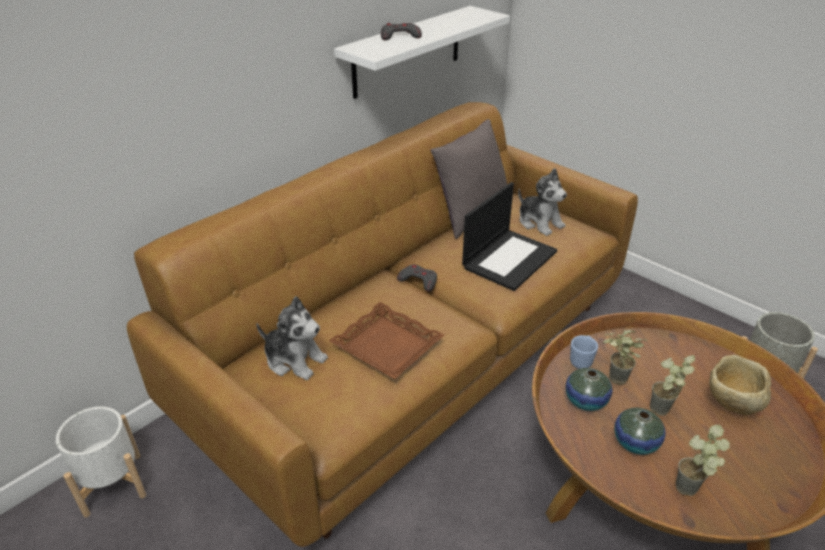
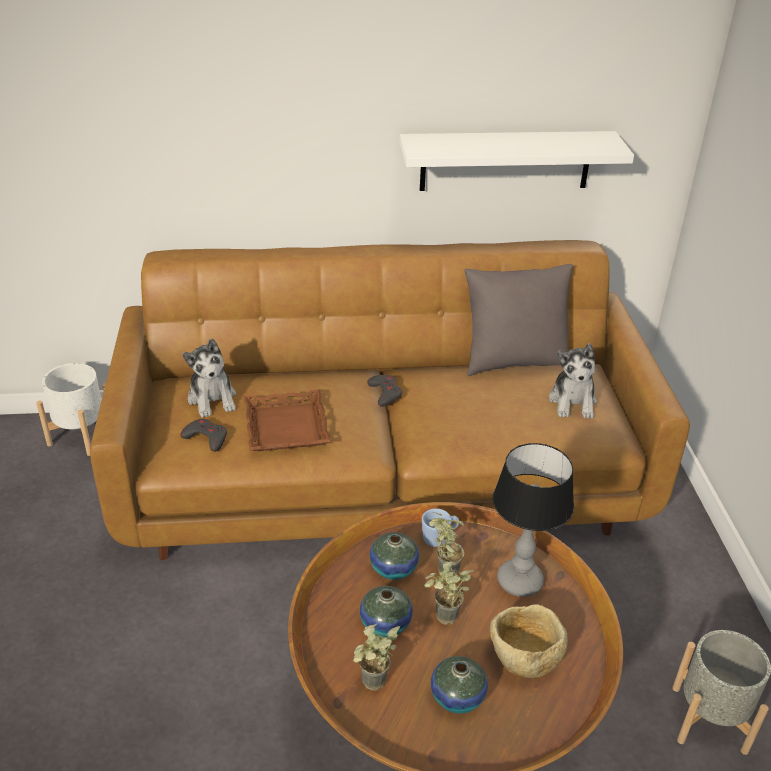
camera: 40 degrees right, 0 degrees up
(400, 36) = (477, 141): grey game controller -> grey game controller (206, 438)
(509, 258) = (489, 417): laptop -> none
(661, 356) = (519, 582): none -> table lamp
(738, 456) = (457, 697): none -> vase

